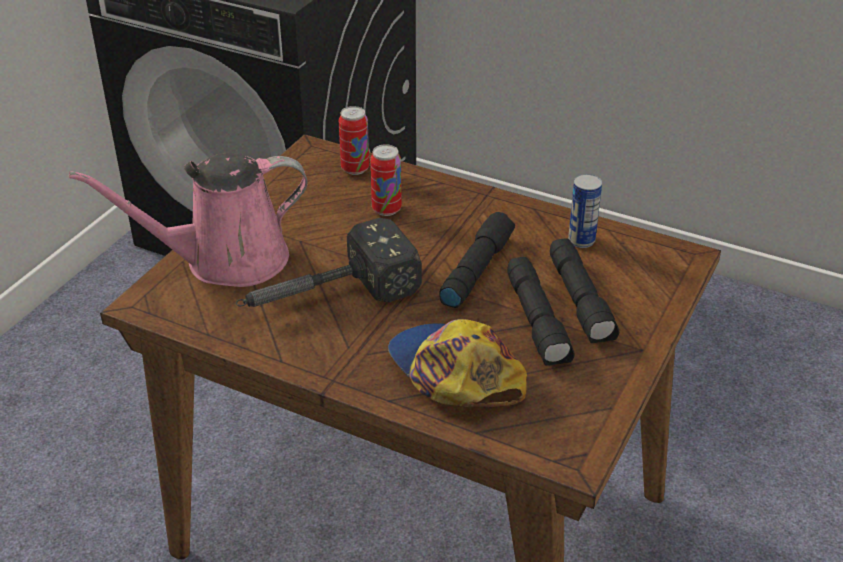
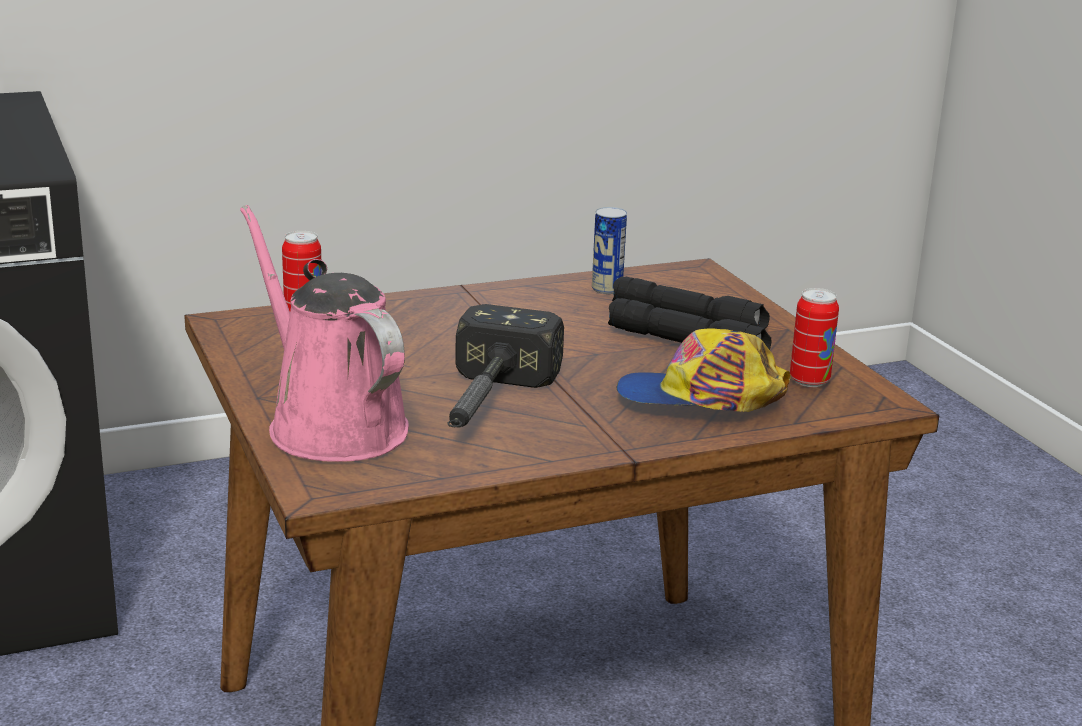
camera: 50 degrees left, 15 degrees down
(226, 260) = (330, 425): pink watering can -> pink watering can turned 120 degrees clockwise
(386, 209) = (402, 332): can -> can (809, 381)
(475, 269) = (569, 337): black flashlight -> none

